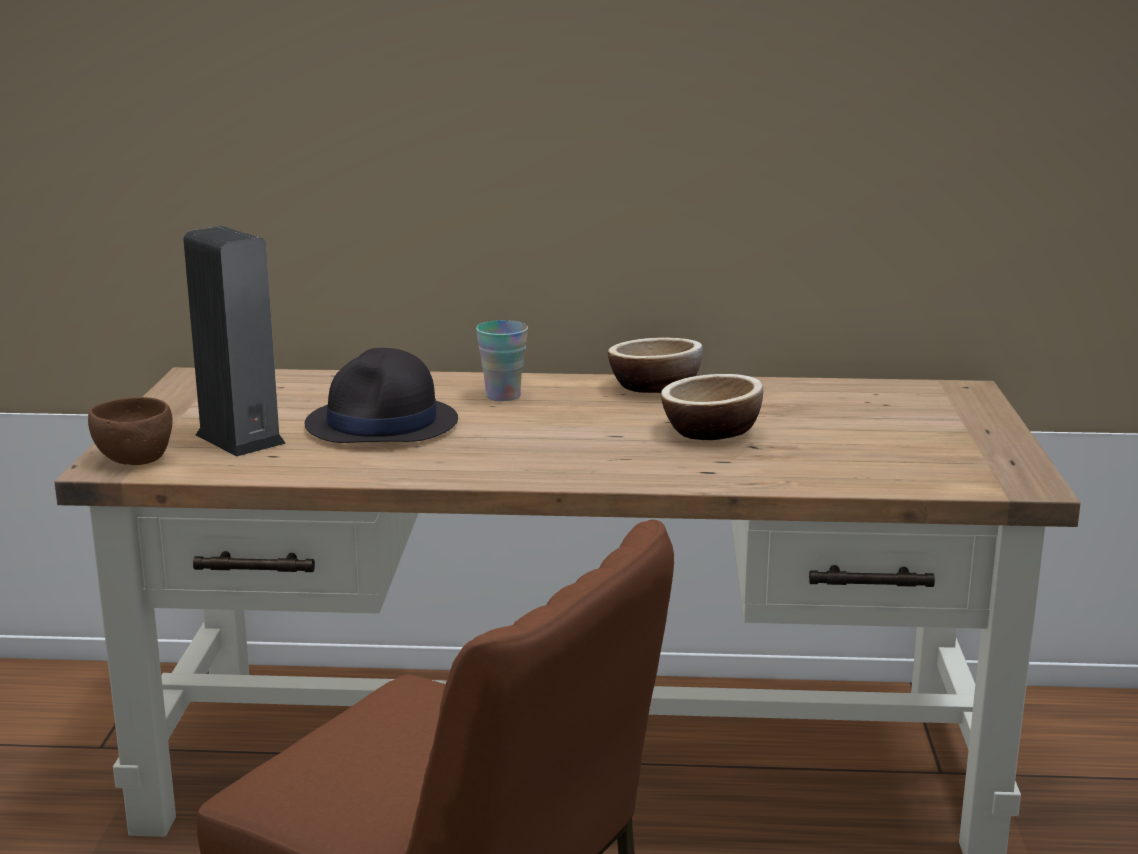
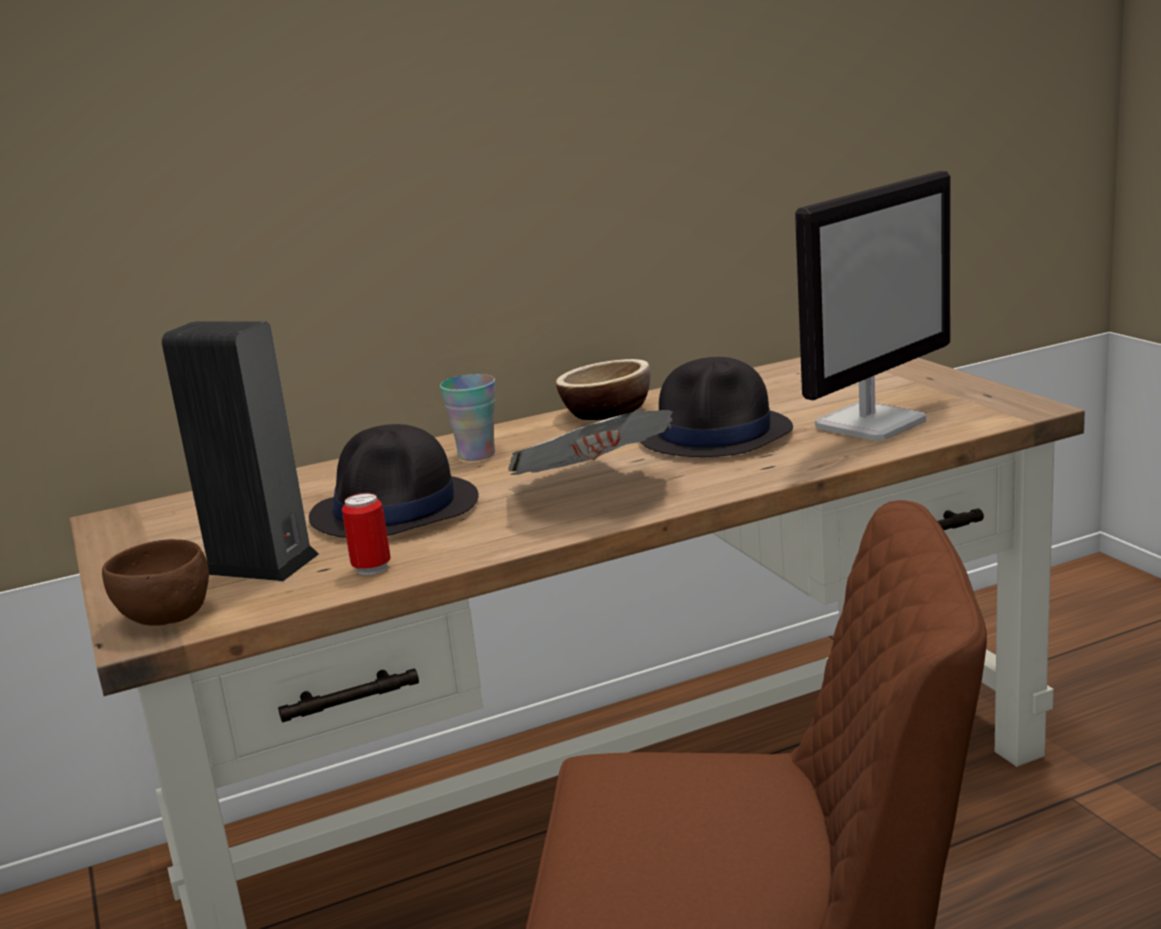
camera: 25 degrees left, 0 degrees up
(303, 465) = (371, 568): none -> can
(543, 450) = (593, 489): none -> newspaper
(711, 432) = (716, 435): bowl -> black hat
(858, 458) = (871, 423): none -> monitor

